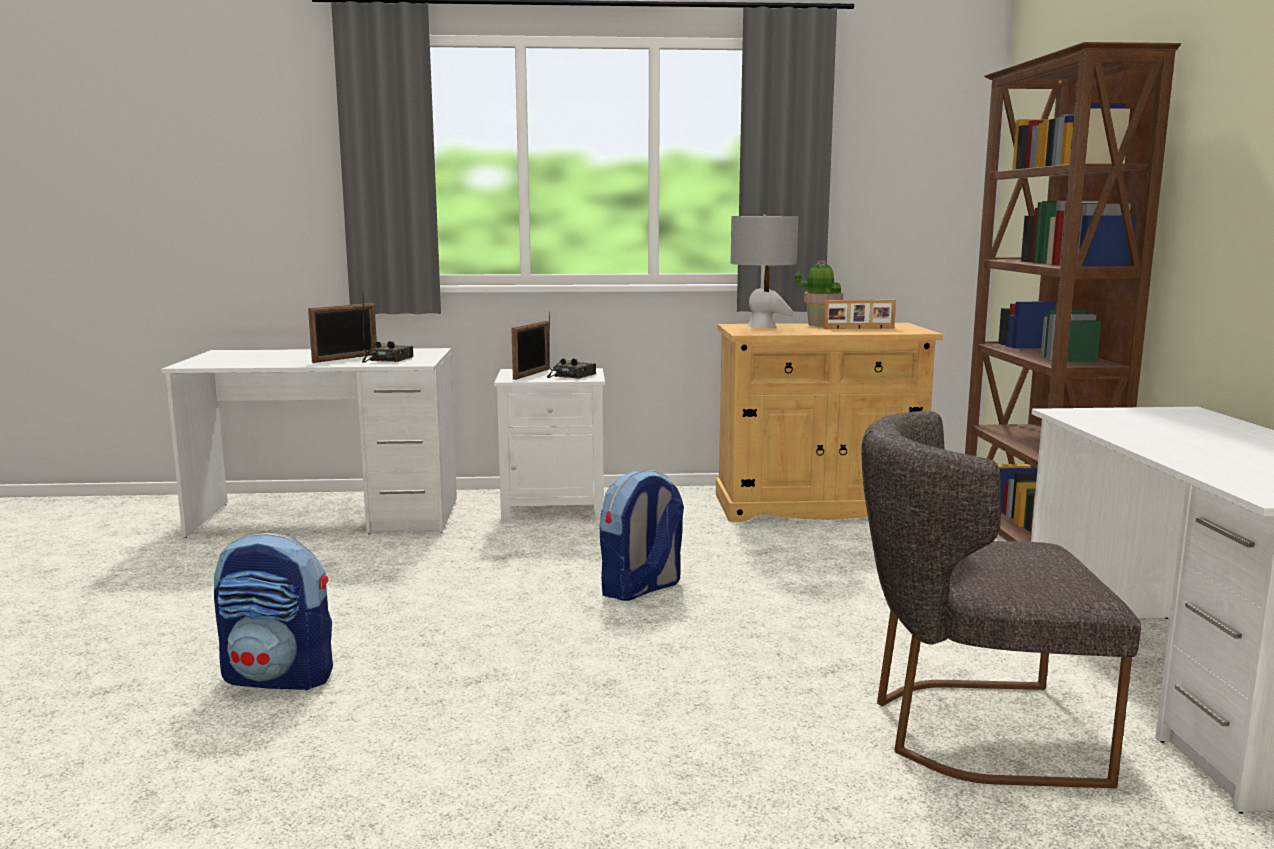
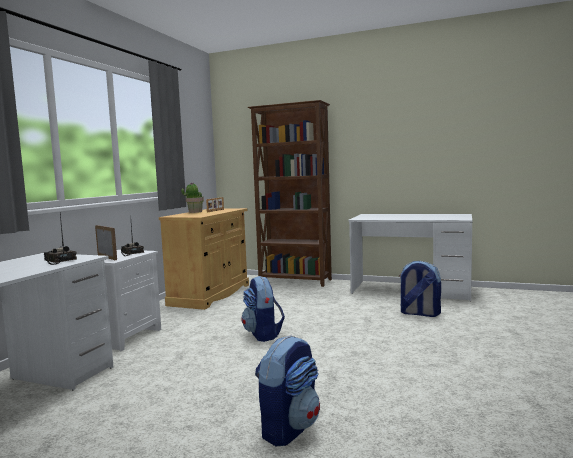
camera: 65 degrees left, 5 degrees down
(345, 358) = (22, 267): picture frame -> none
(761, 326) = (183, 215): grey table lamp -> none
(969, 730) = (419, 313): grey chair -> backpack

